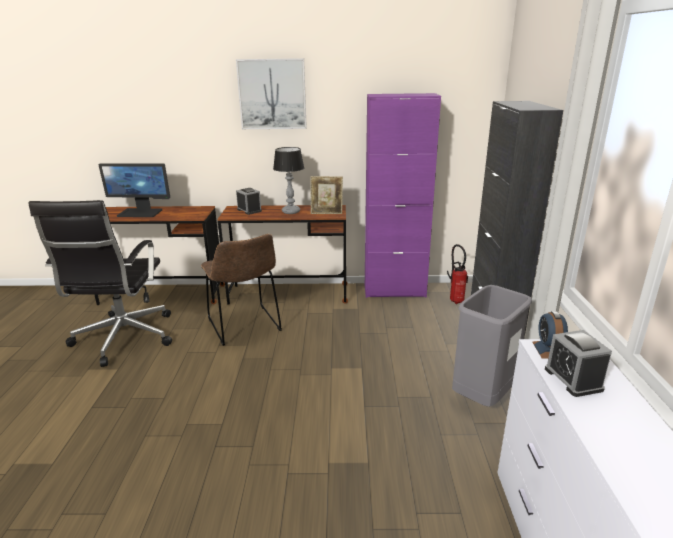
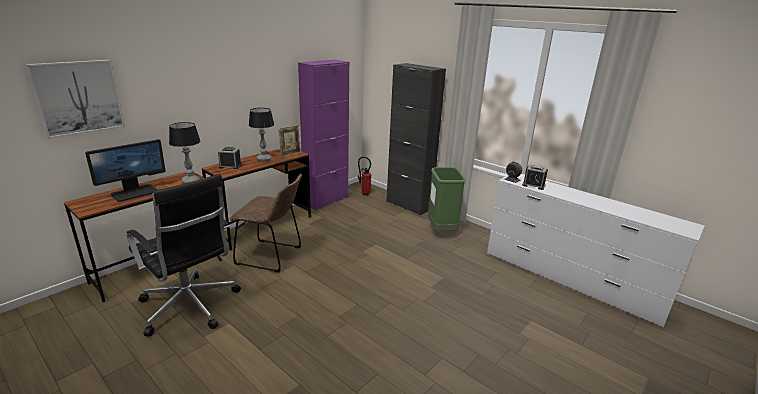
camera: 50 degrees left, 0 degrees up
(190, 215) = (190, 181): none -> table lamp
(272, 94) = (232, 67): picture -> picture (78, 97)
(482, 397) = (441, 230): grey trash can -> green trash can

